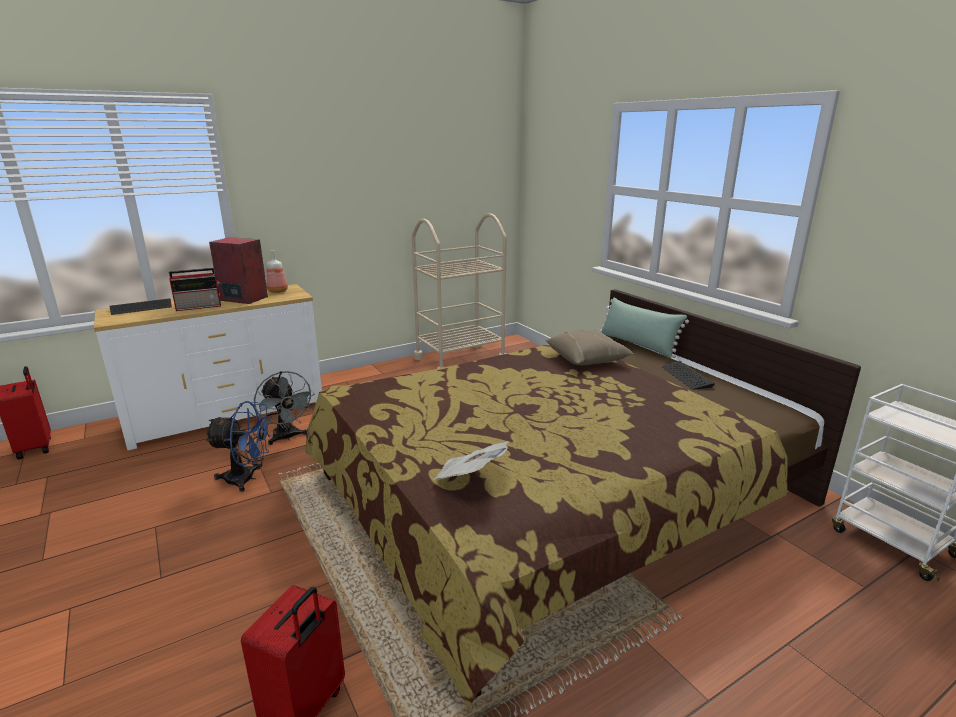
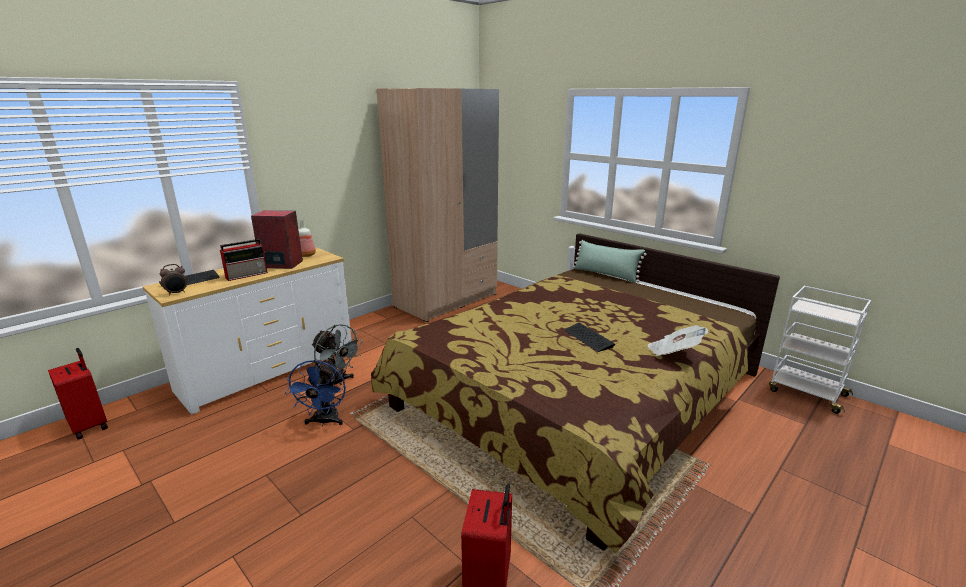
camera: 15 degrees left, 0 degrees up
(117, 319) = (177, 293): none -> alarm clock
(247, 479) = (324, 422): blue fan -> blue fan turned 105 degrees clockwise
(460, 360) = (446, 300): beige cart -> beige wardrobe
(470, 478) = (566, 387): newspaper -> newspaper (673, 353)
(587, 359) = (581, 289): beige pillow -> none
(686, 376) = (656, 295): keyboard -> keyboard (588, 338)

